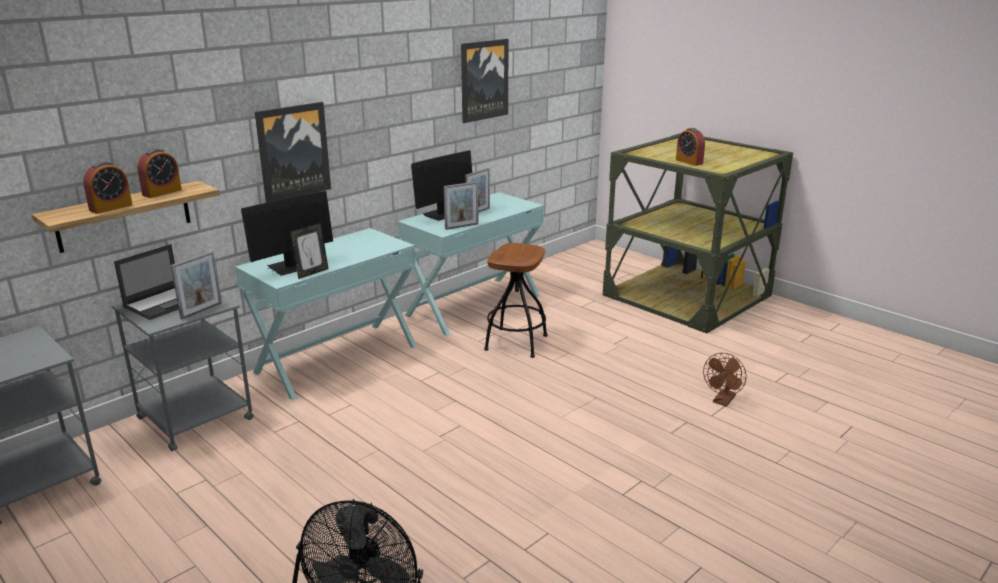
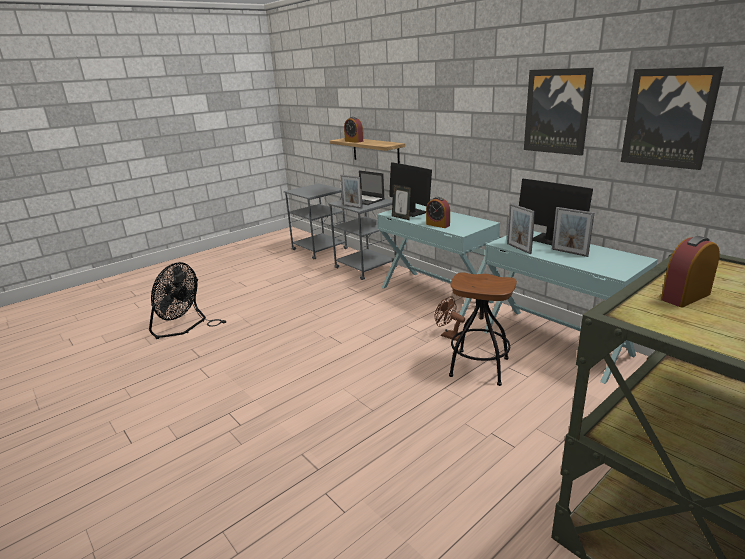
camera: 95 degrees right, 0 degrees up
(162, 192) = (379, 142): alarm clock -> alarm clock (438, 225)
(293, 151) = (456, 142): picture -> picture (557, 111)
(722, 401) = (353, 511): brown fan -> brown fan (448, 335)

